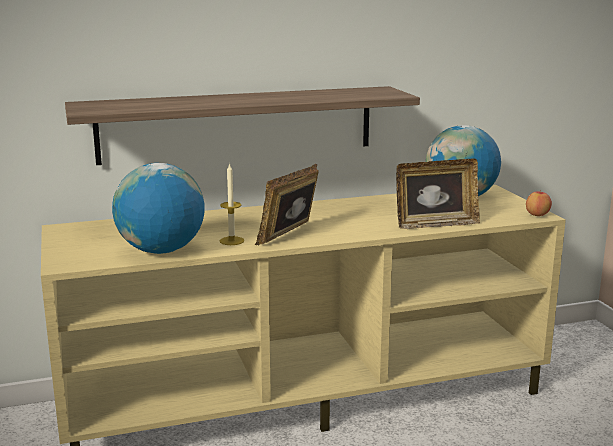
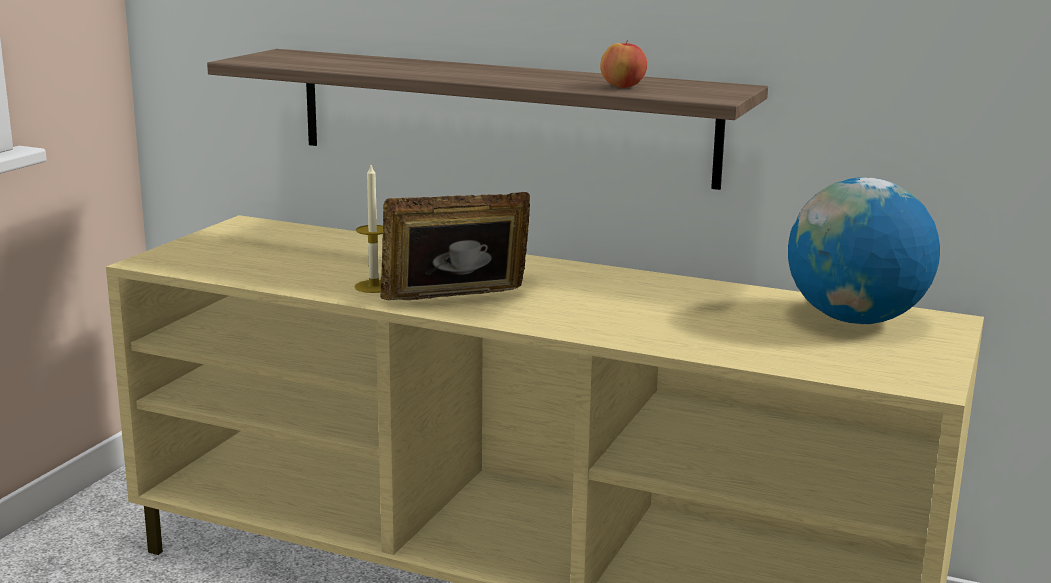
camera: 40 degrees right, 0 degrees up
(161, 250) = (273, 275): globe -> none
(435, 224) = (701, 345): picture frame -> none
(537, 215) = (924, 383): apple -> apple (623, 86)

